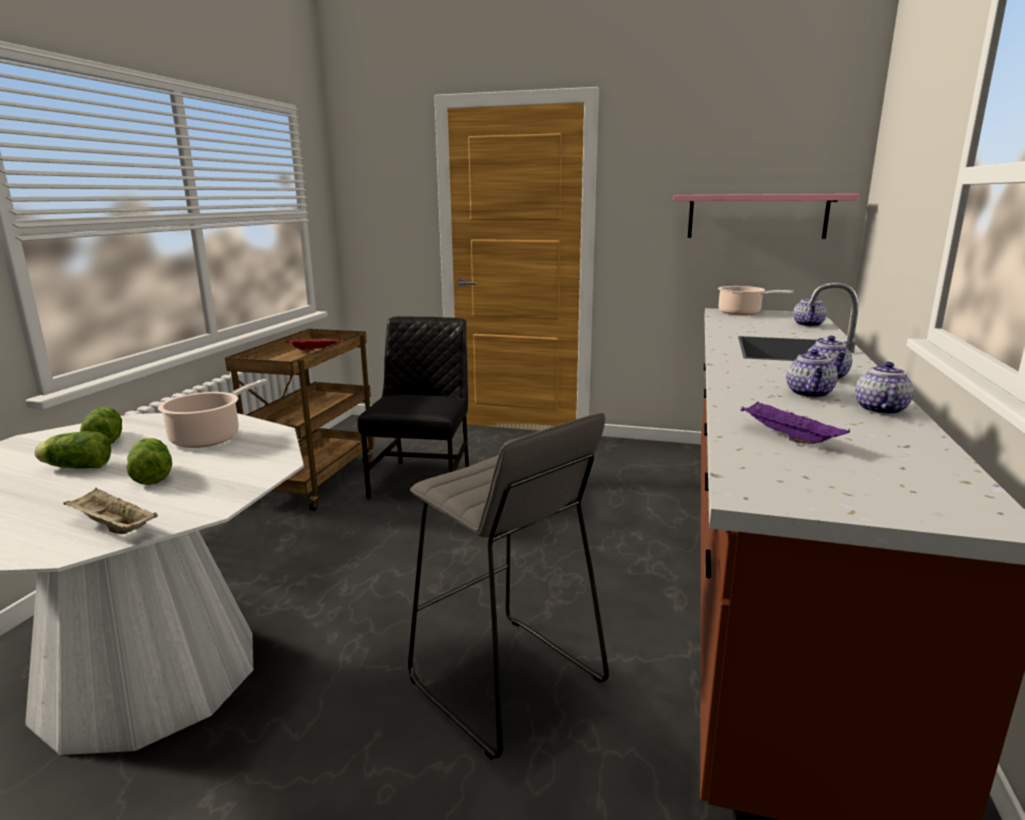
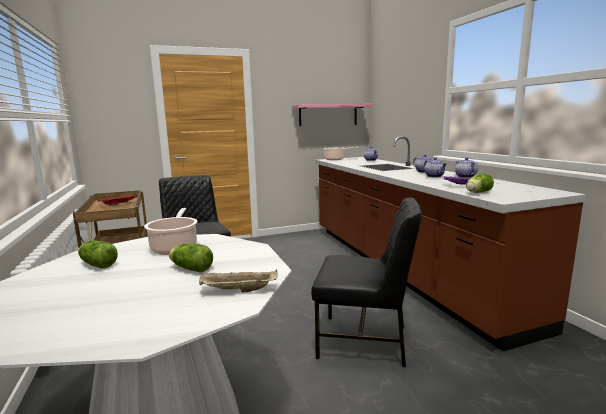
camera: 35 degrees left, 5 degrees down
(75, 467) = (119, 280): lettuce -> lettuce (477, 193)
(505, 682) = (364, 341): grey stool -> black chair

